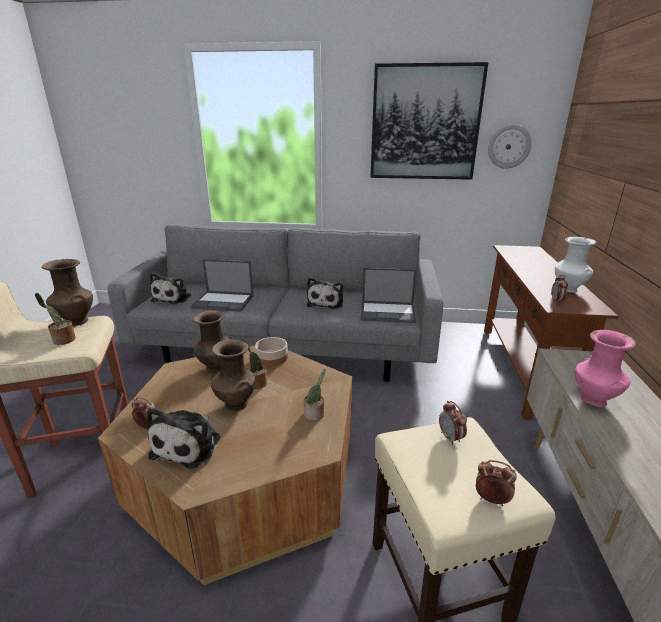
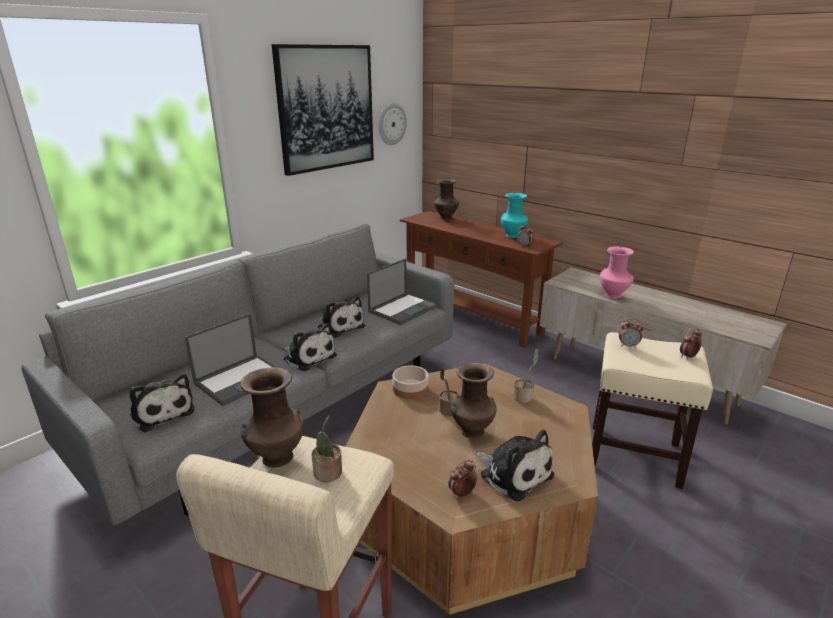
camera: 55 degrees left, 0 degrees up
(215, 368) = (392, 426): brown vase -> brown vase (446, 218)
(274, 309) = (308, 357): none -> plush toy
(568, 290) = (513, 236): white vase -> turquoise vase

